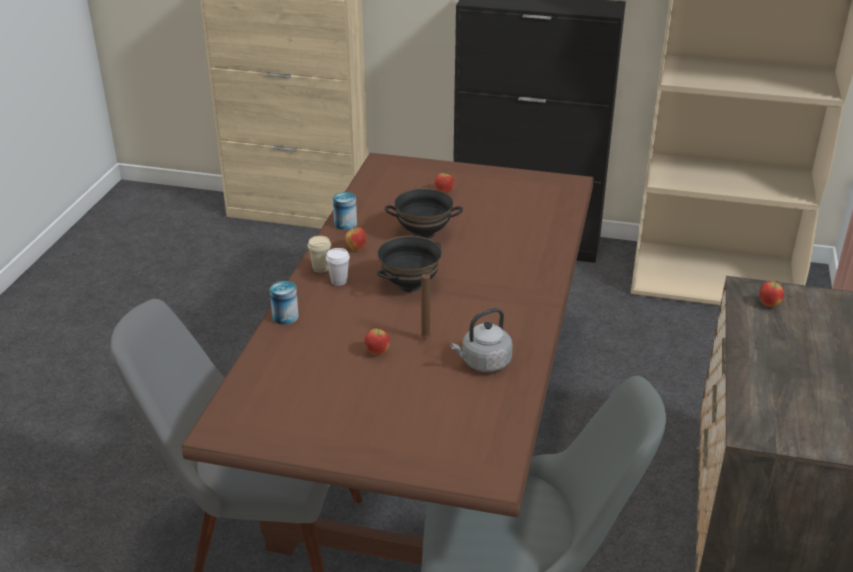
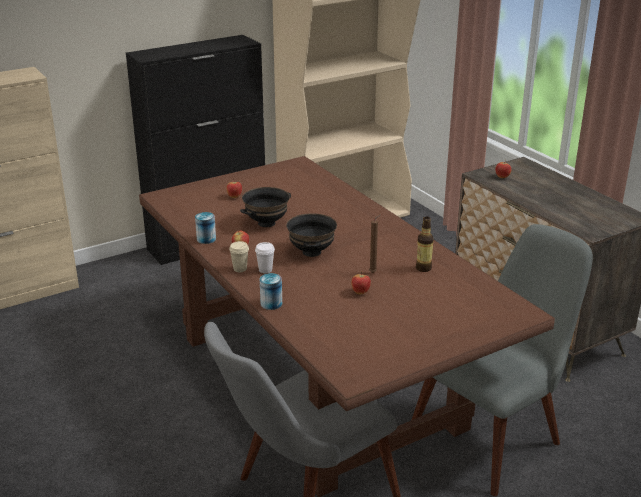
camera: 45 degrees left, 5 degrees down
(483, 363) = (423, 268): grey kettle -> bottle

